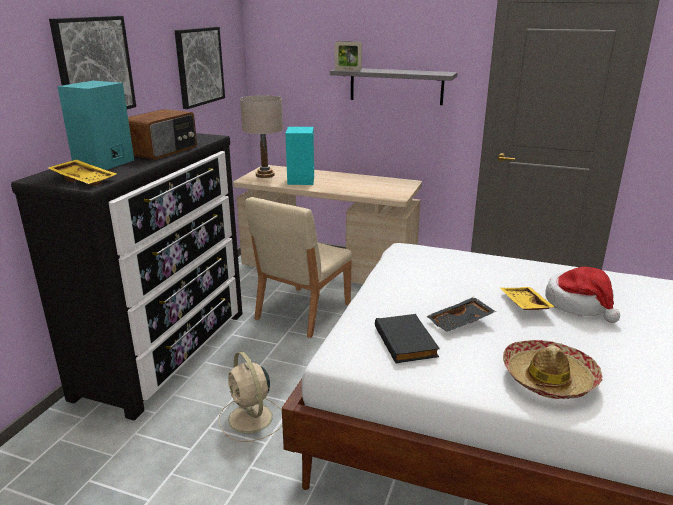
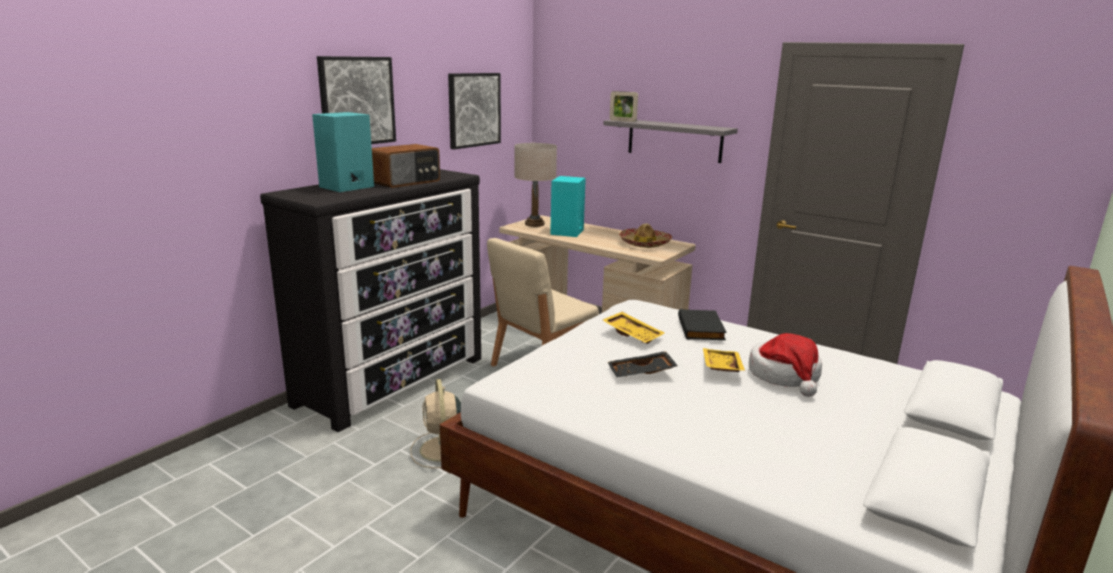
camera: 15 degrees right, 5 degrees down
(84, 179) = (319, 196): yellow tray -> yellow tray (633, 334)
(407, 341) = (573, 380): black book -> black book (702, 328)
(548, 378) = (694, 431): hat -> hat (645, 244)

